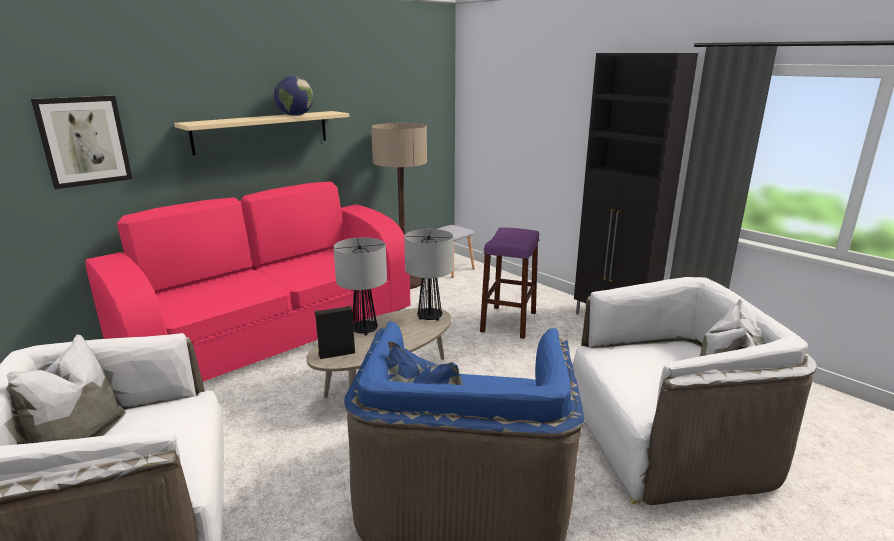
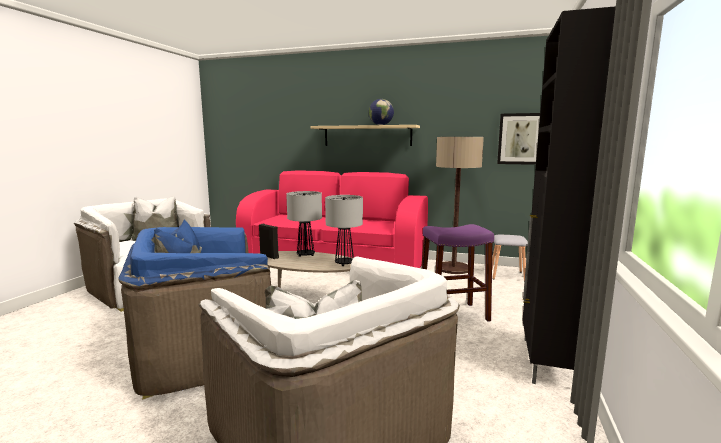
camera: 60 degrees right, 10 degrees down
(84, 141) = (279, 132): picture -> picture (520, 139)

